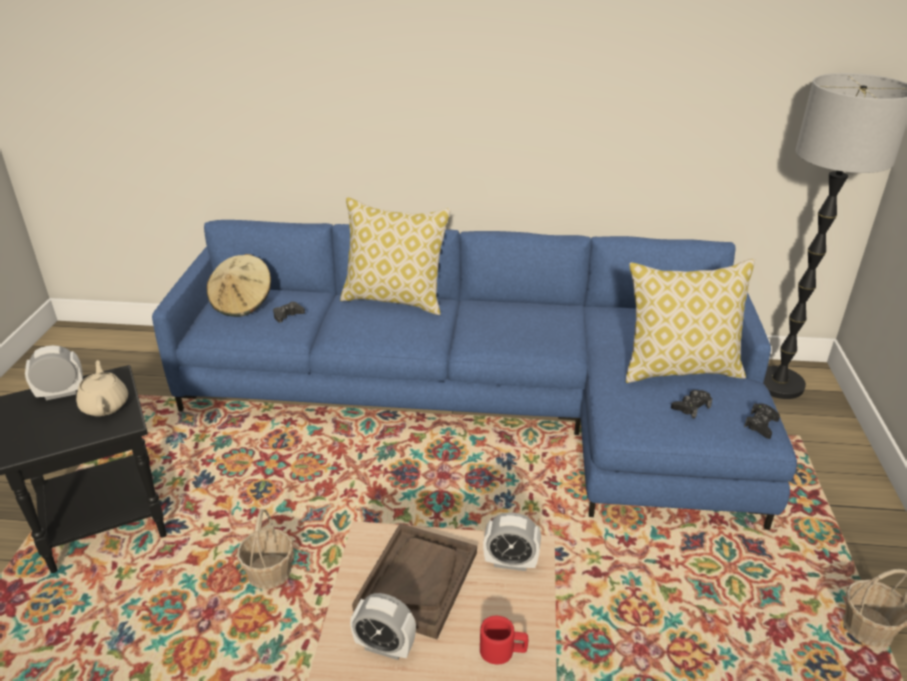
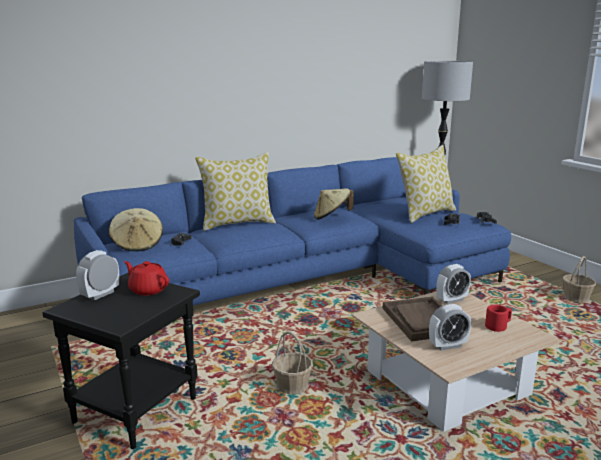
camera: 35 degrees left, 15 degrees down
(105, 405) = (148, 289): beige teapot -> red teapot
(524, 329) = (332, 217): none -> beige hat

